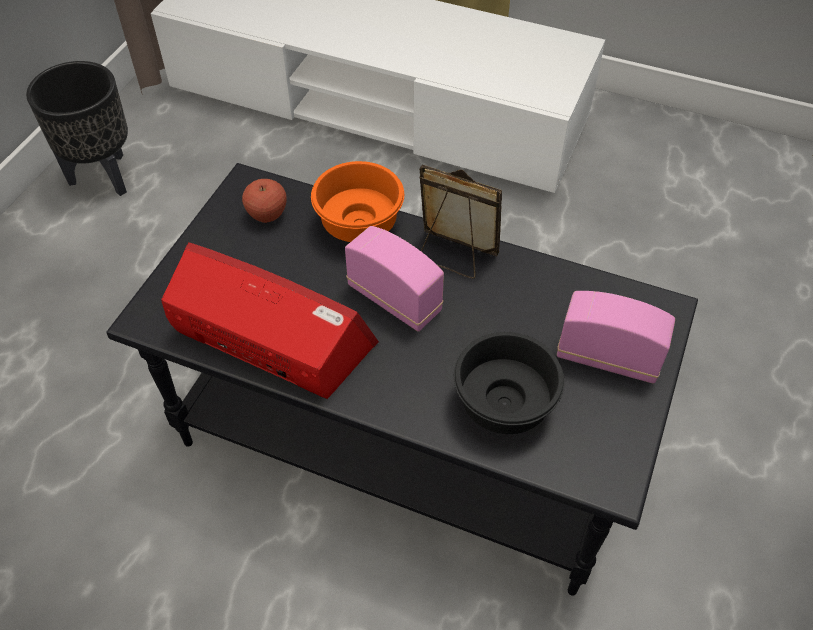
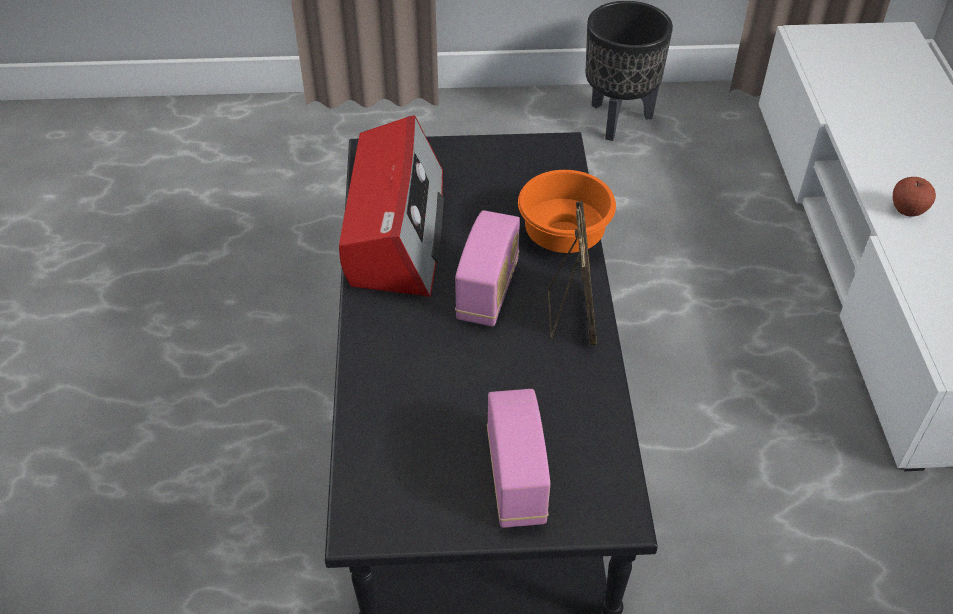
camera: 65 degrees right, 5 degrees down
(267, 215) = (531, 173): apple -> apple (907, 210)
(506, 401) = (415, 411): black bowl -> none

